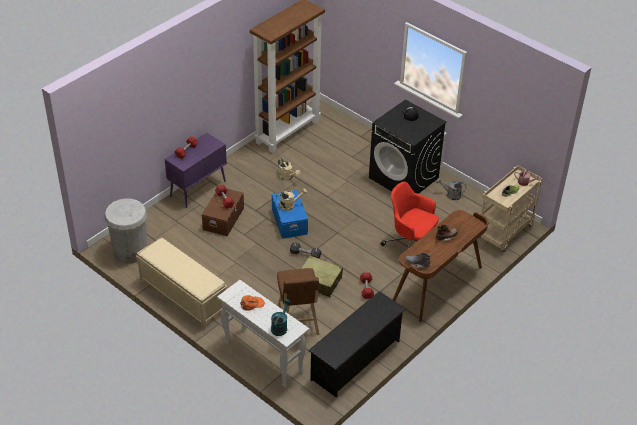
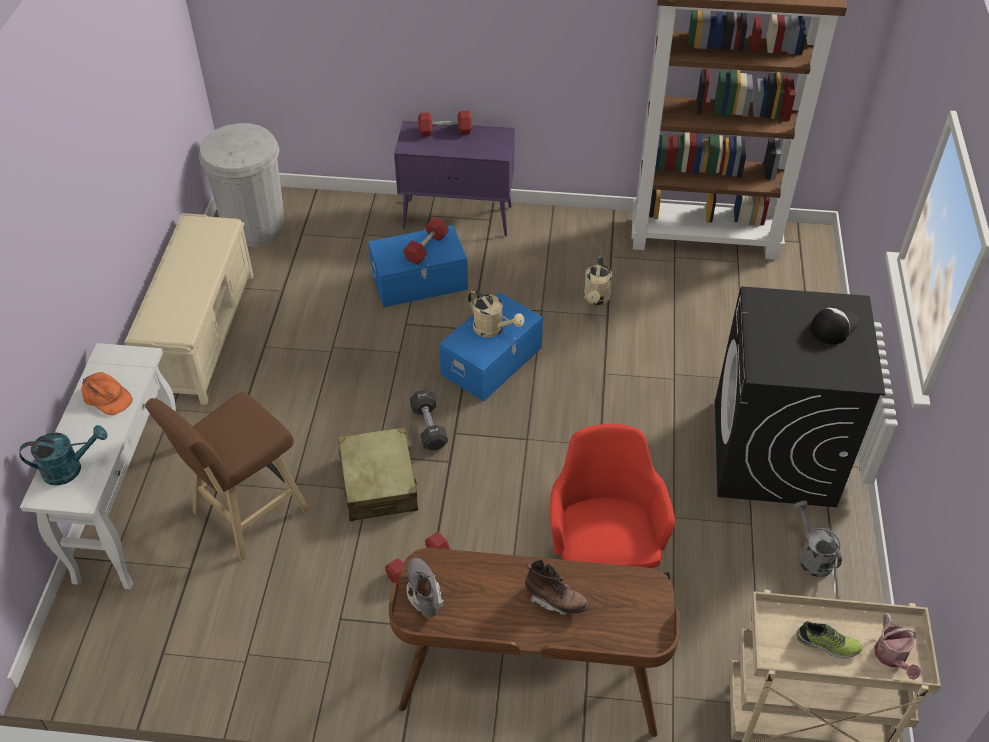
camera: 55 degrees right, 5 degrees up
(224, 218) = (420, 281): brown storage box -> blue storage box
(356, 360) = (214, 656): black shoe rack -> none

